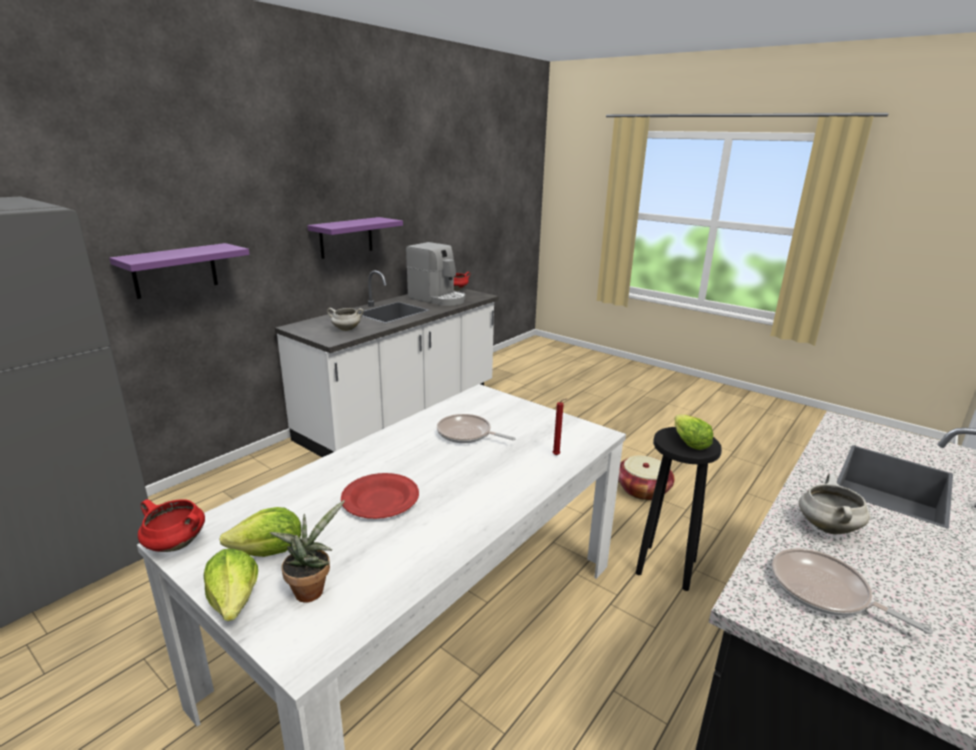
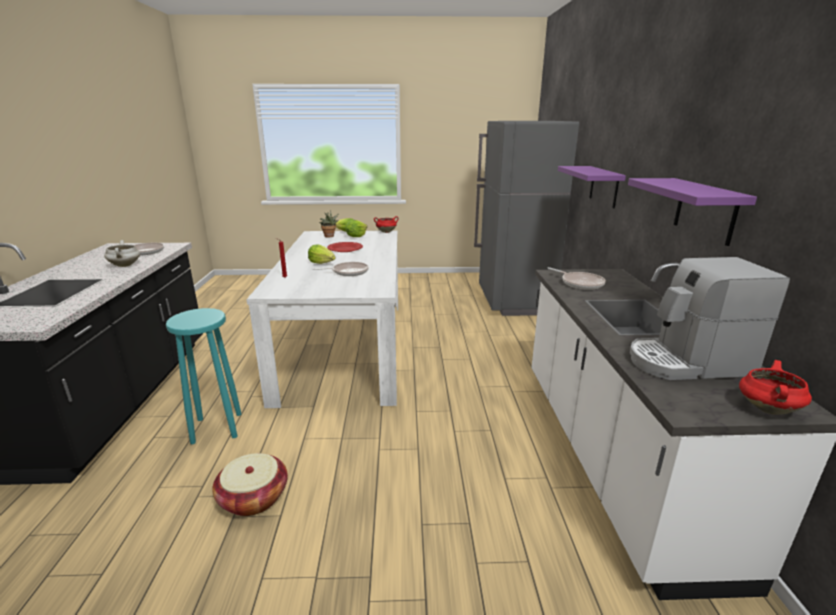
camera: 140 degrees right, 0 degrees up
(346, 329) = (580, 283): white cooking pot -> frying pan
(665, 567) = (217, 427): black stool -> turquoise stool
(688, 442) = (194, 316): lettuce -> lettuce (322, 263)

